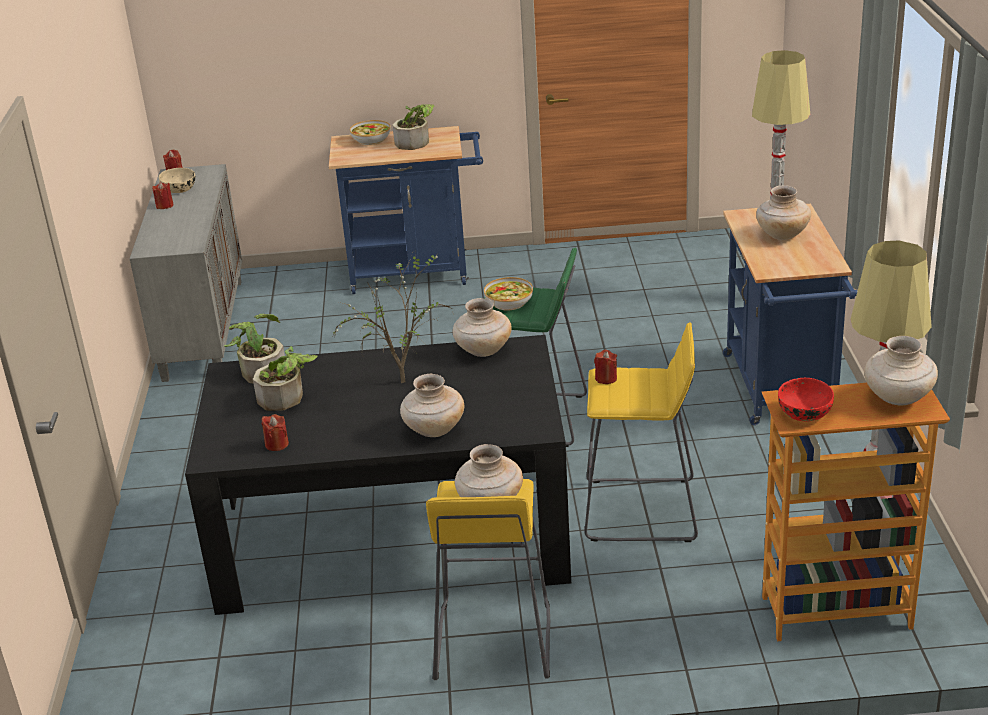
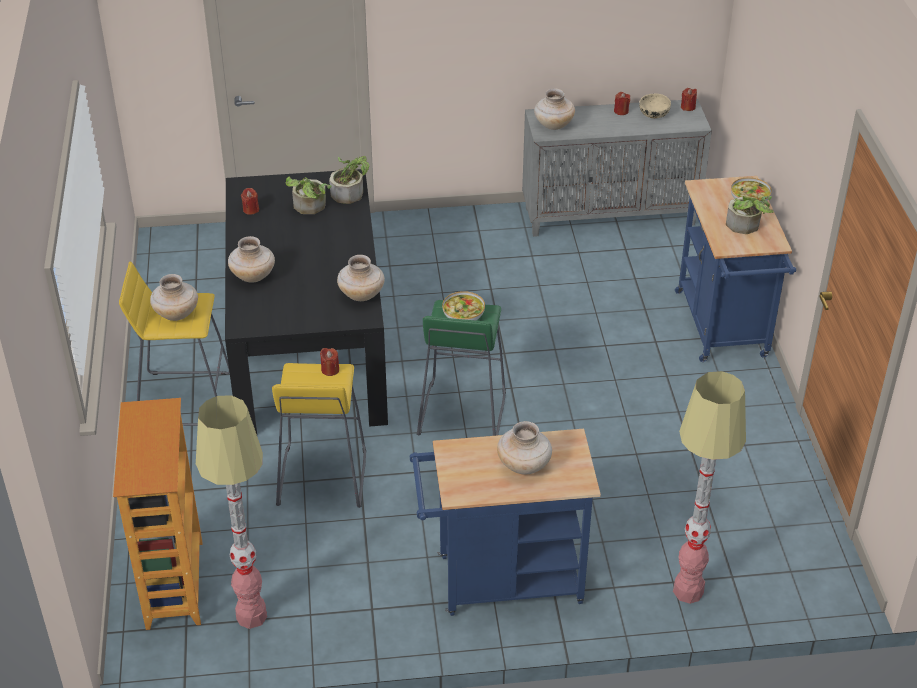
camera: 85 degrees right, 10 degrees up
(403, 379) = (325, 258): potted plant -> none
(804, 413) = (143, 417): red bowl -> none
(897, 398) = (150, 470): beige vase -> beige vase (553, 125)

